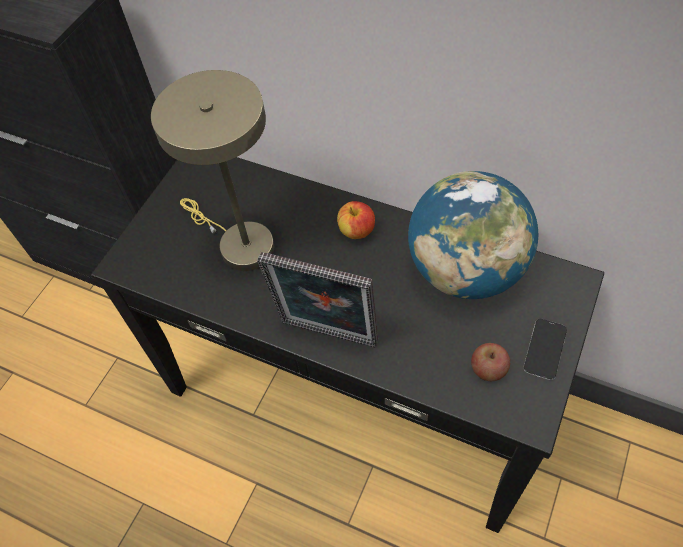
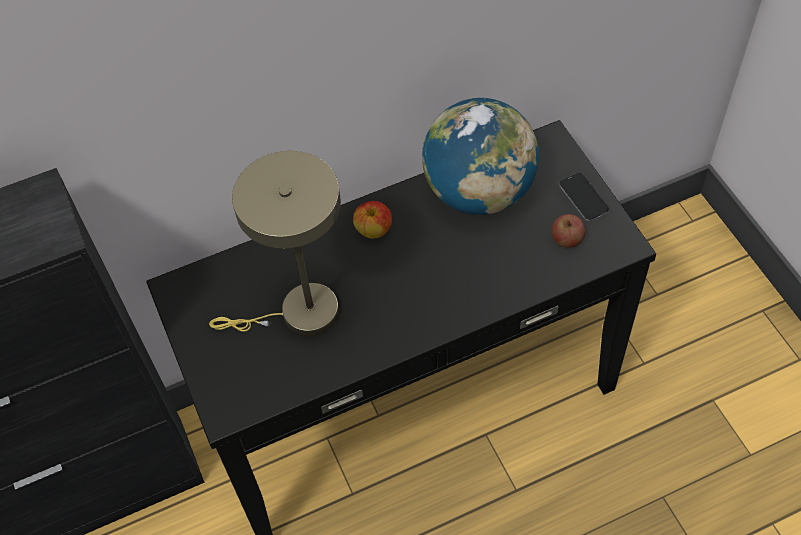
camera: 50 degrees left, 0 degrees up
(327, 337) = (447, 314): picture frame -> none

